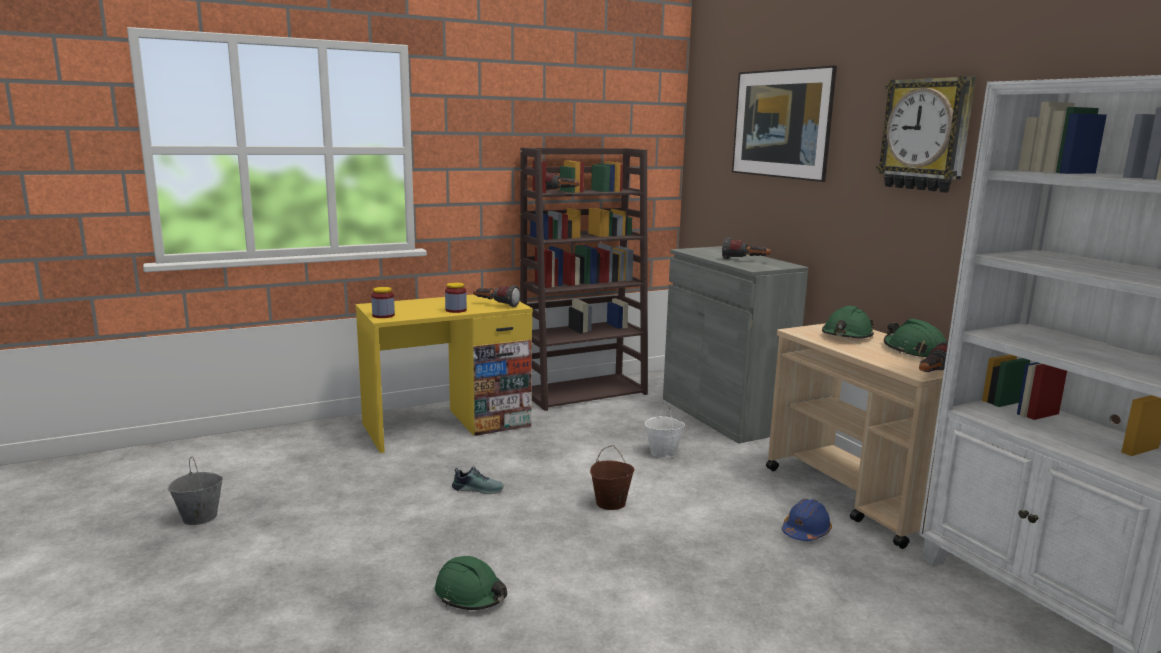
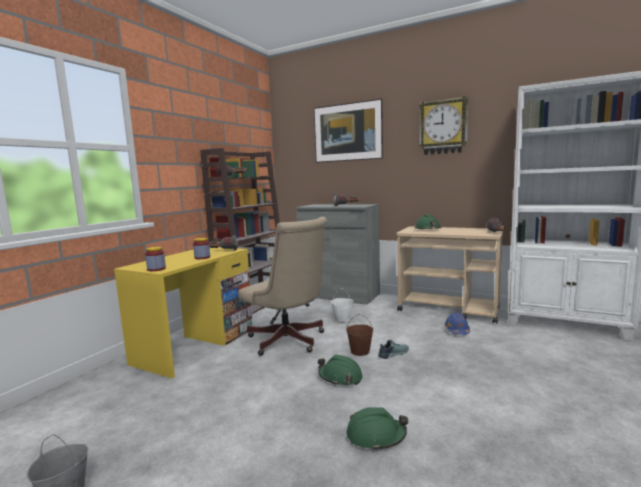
camera: 35 degrees left, 5 degrees down
(478, 489) = (276, 373): shoe -> shoe (392, 353)
(548, 458) = (289, 341): none -> beige office chair
(914, 352) = (465, 229): green hard hat -> green hard hat (340, 377)

